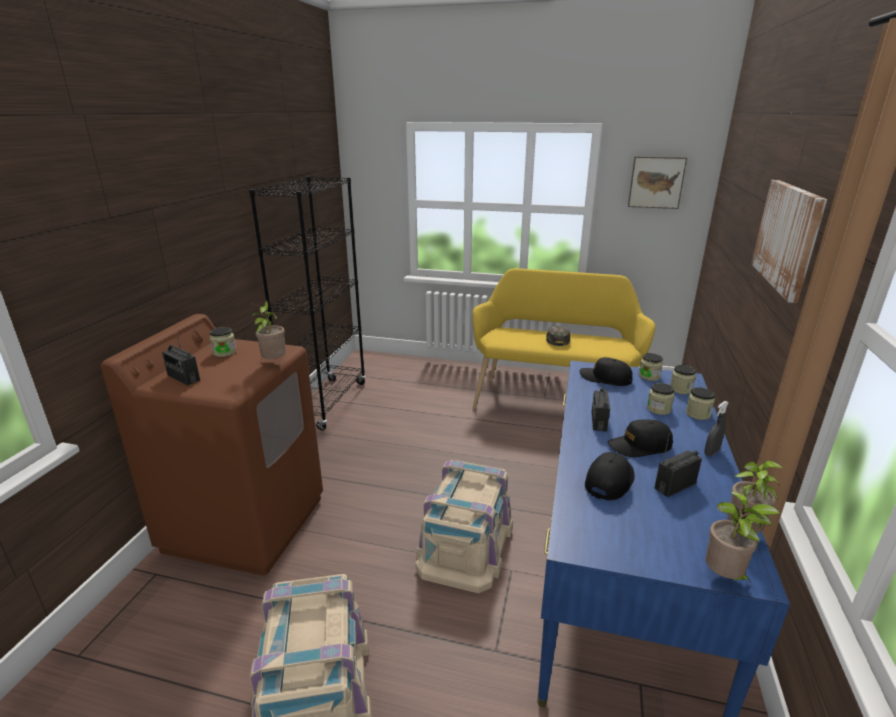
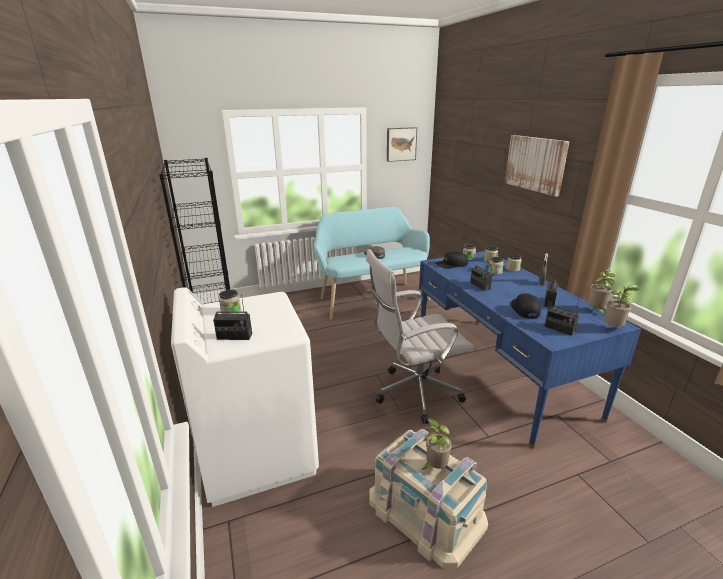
camera: 35 degrees left, 0 degrees up
(246, 522) = (258, 452): brown washing machine -> white washing machine
(273, 363) = (285, 306): potted plant -> potted plant (434, 467)
(465, 542) = (414, 394): beige storage box -> white office chair
(553, 399) = (371, 298): yellow bench -> turquoise bench
(618, 533) = (559, 329): none -> radio
(639, 446) = (512, 291): black cap -> none

